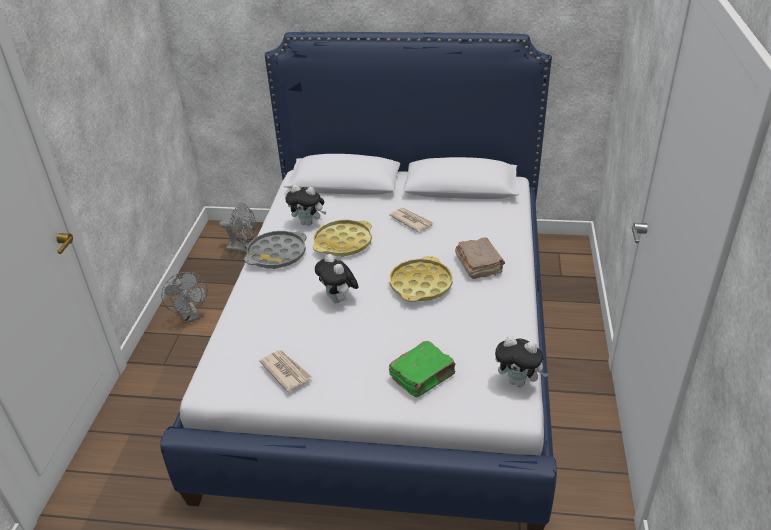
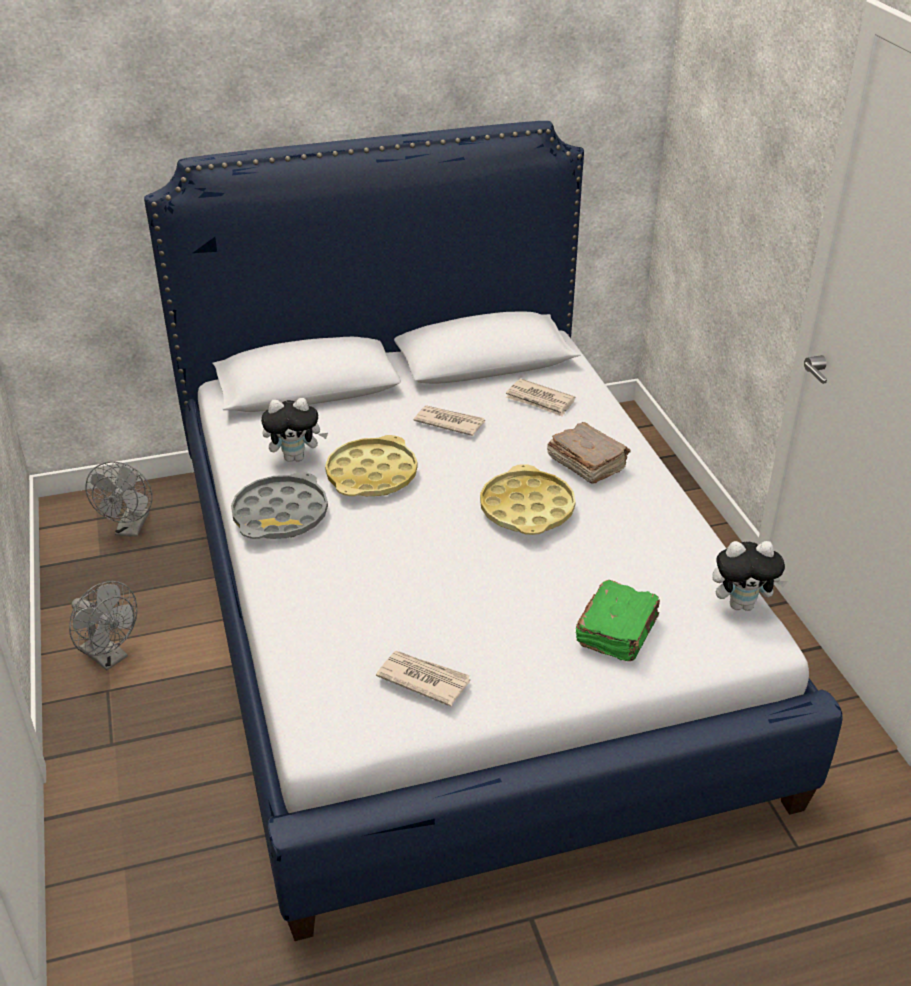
camera: 25 degrees left, 0 degrees up
(243, 248) = (131, 529): grey fan -> grey fan turned 105 degrees clockwise
(339, 300) = (425, 558): plush toy -> none
(477, 219) = (540, 400): none -> newspaper

